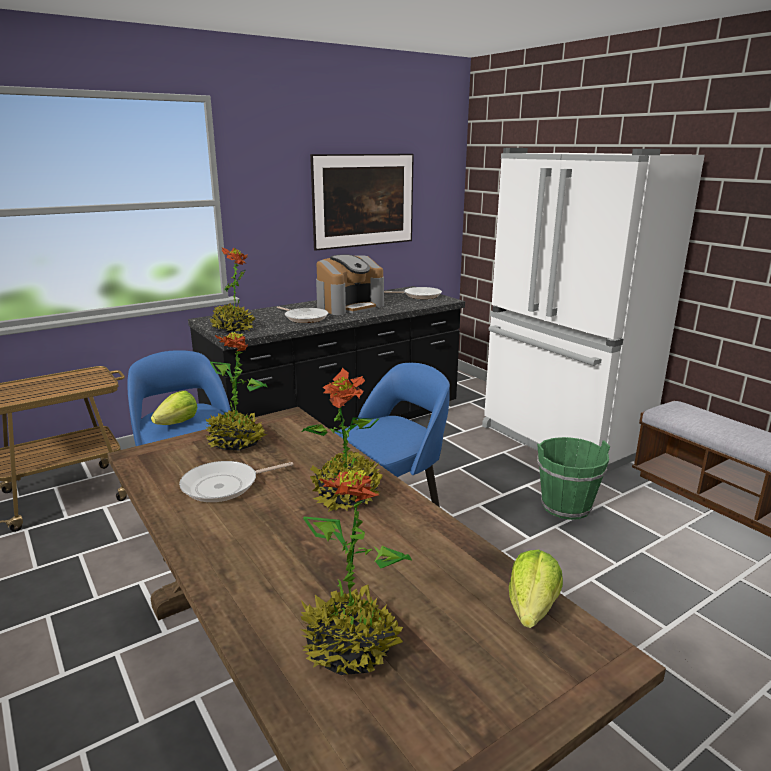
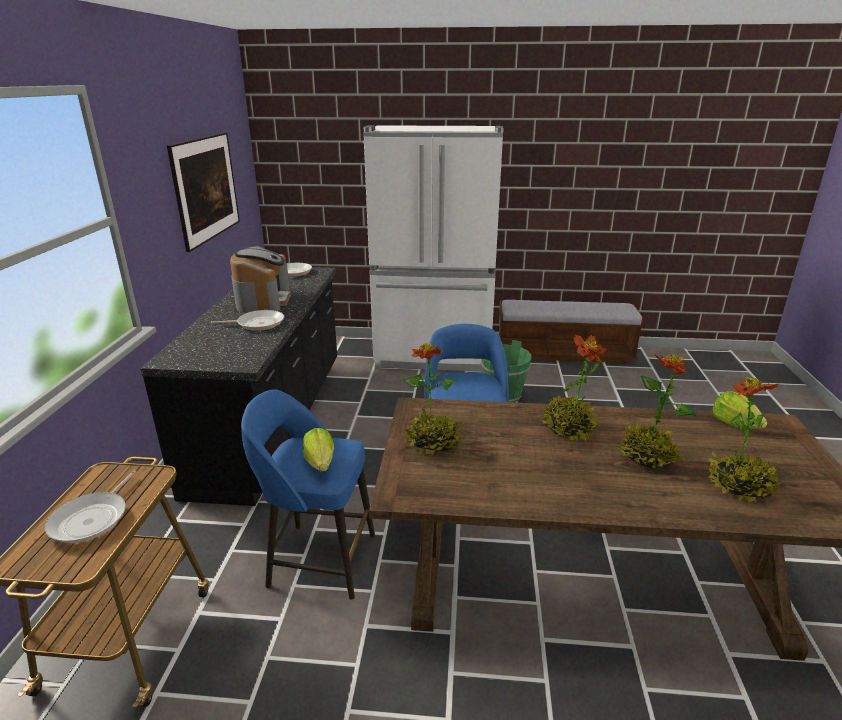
camera: 50 degrees left, 5 degrees up
(225, 486) = (505, 469): frying pan -> frying pan (92, 519)
(233, 329) = (224, 357): potted plant -> potted plant (648, 457)

